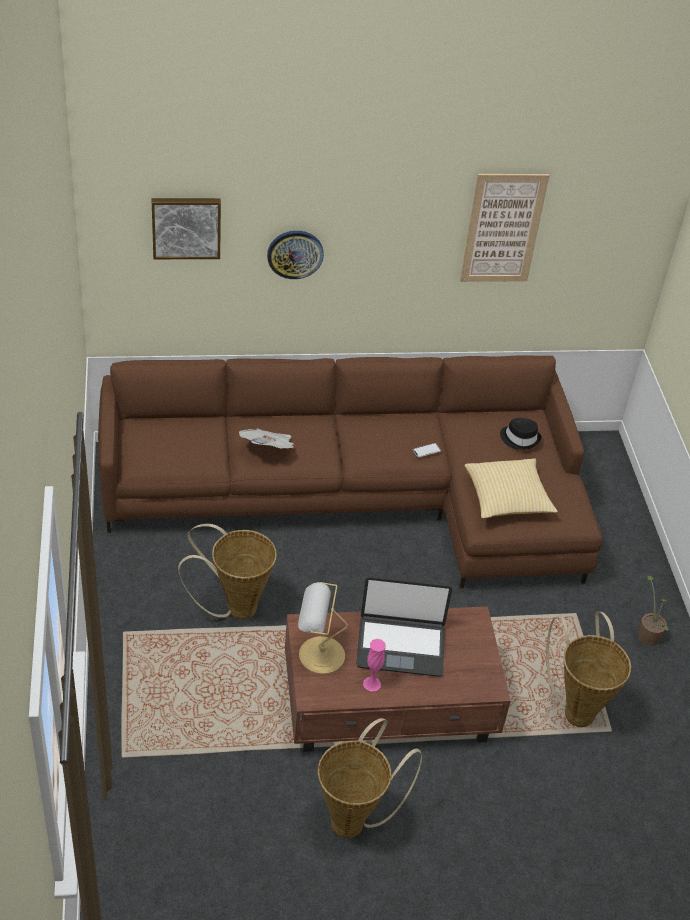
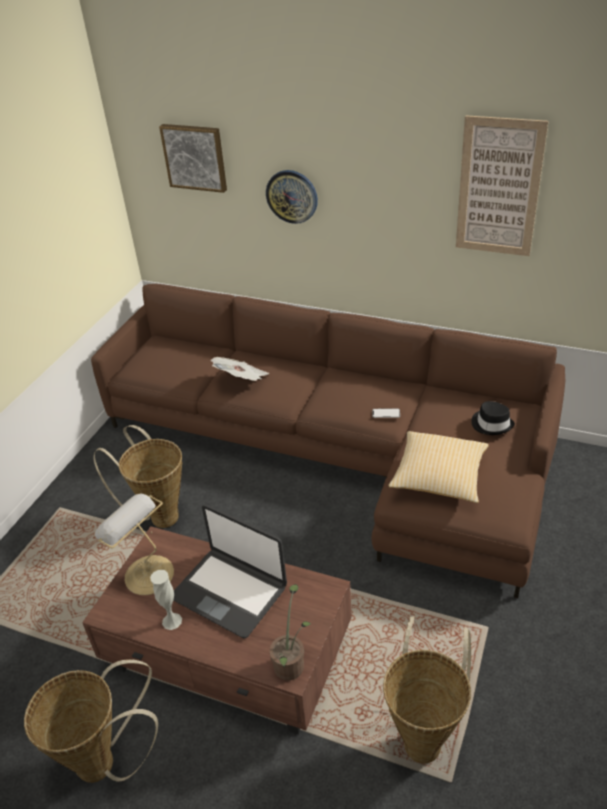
camera: 35 degrees right, 5 degrees down
(372, 684) = (172, 621): pink vase -> white vase
(648, 633) = (565, 679): potted plant -> potted plant (291, 662)

